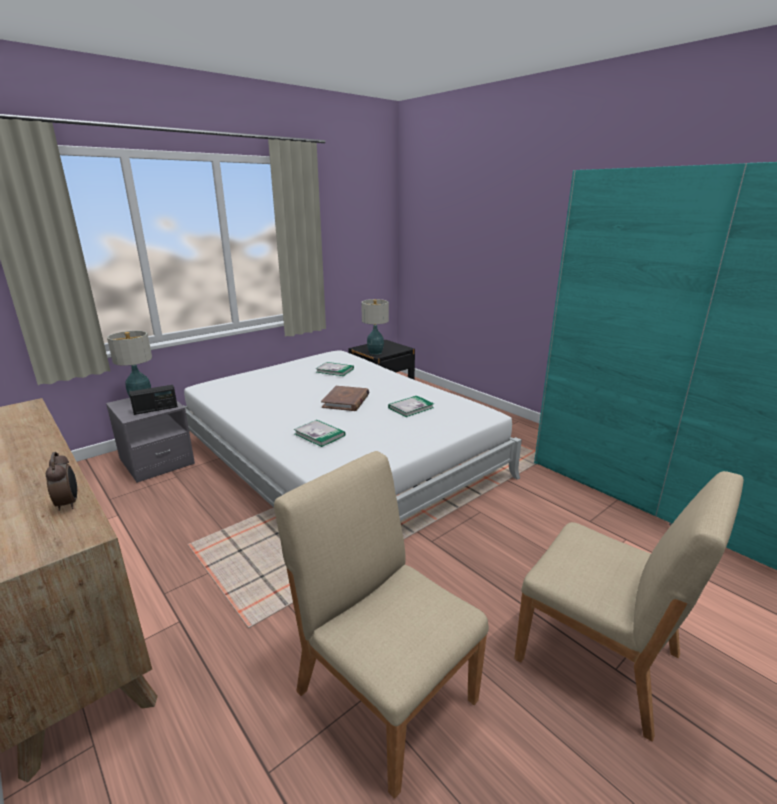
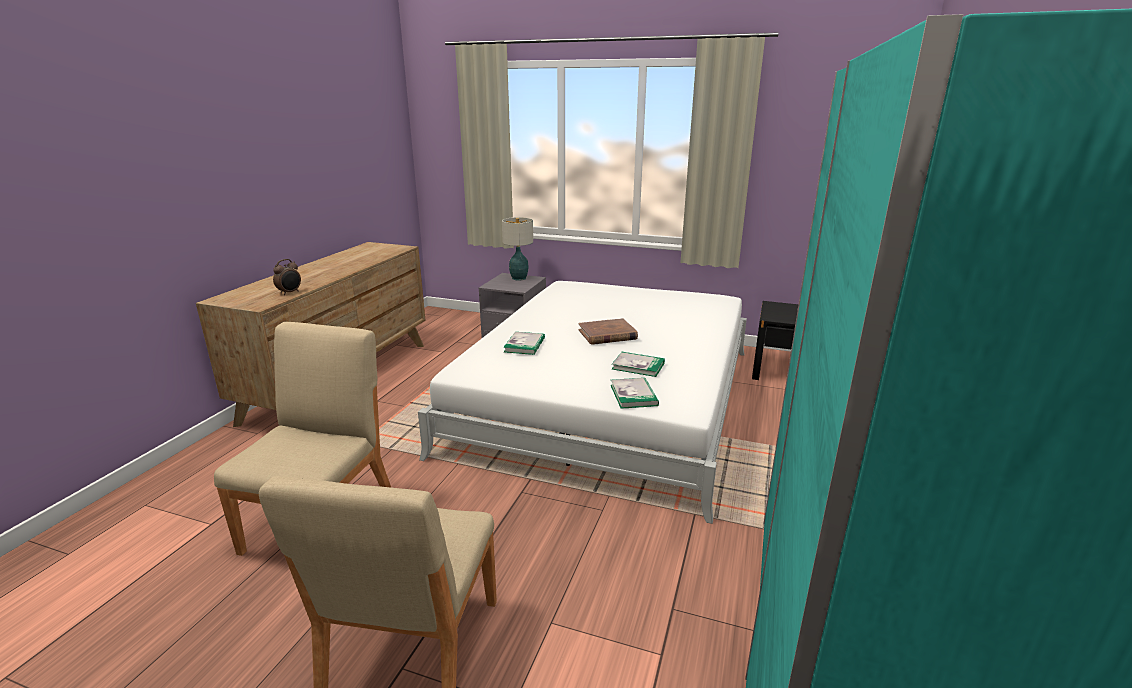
camera: 60 degrees right, 0 degrees up
(155, 409) = (509, 287): radio -> none
(335, 370) = (671, 310): book -> book (633, 395)
(375, 353) = (774, 314): table lamp -> none

